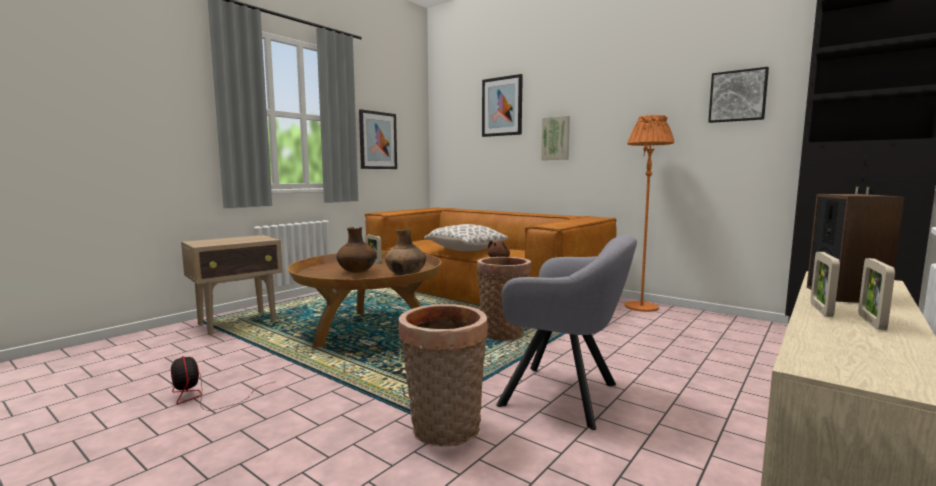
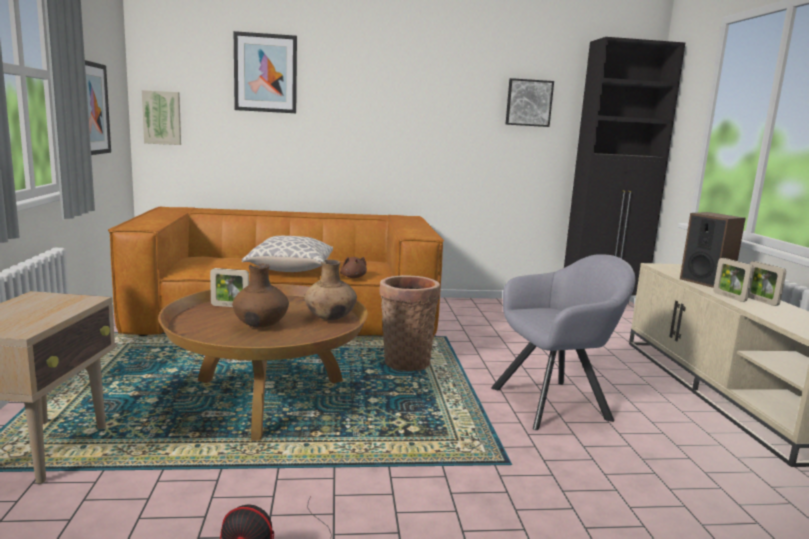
camera: 45 degrees left, 5 degrees up
(444, 431) = (548, 466): basket -> none
(556, 138) = (344, 123): picture -> picture (162, 118)
(641, 307) = (453, 304): orange floor lamp -> none

